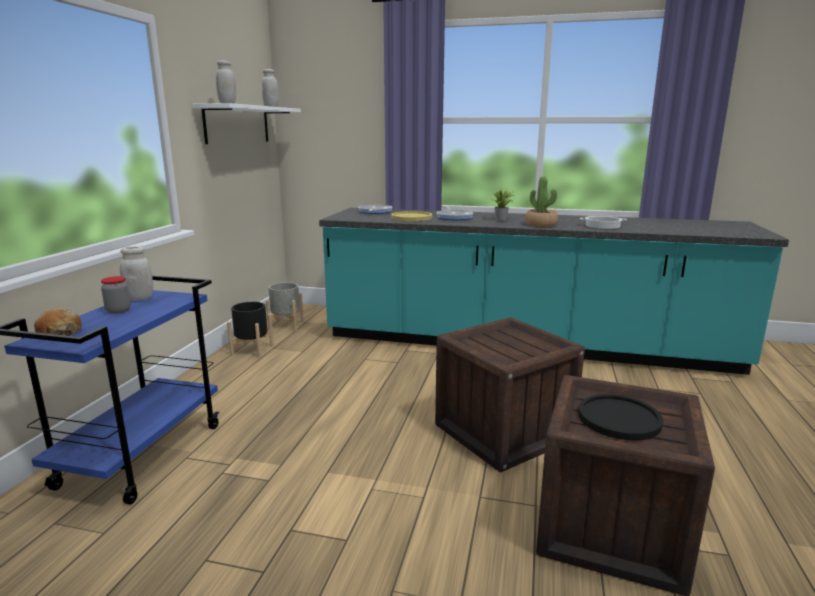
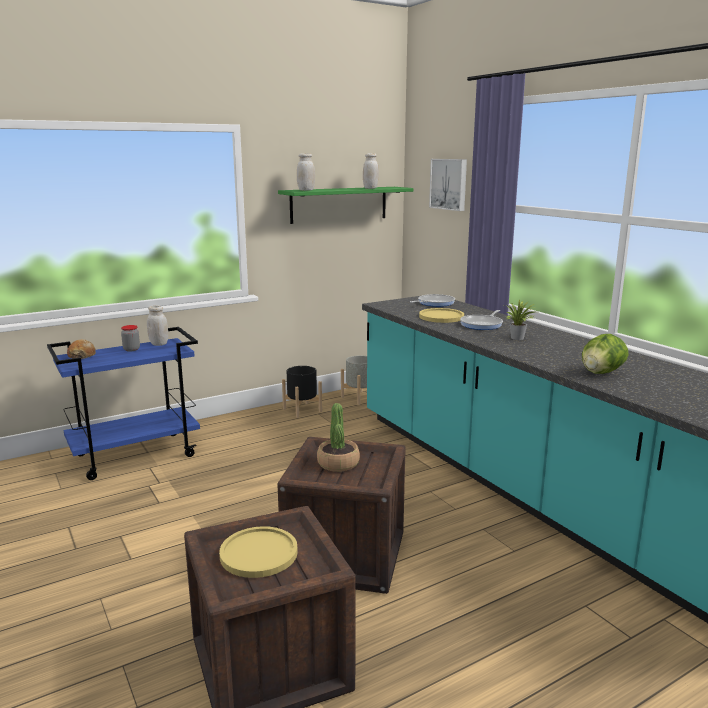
camera: 45 degrees right, 0 degrees up
(237, 124) = (339, 204): white shelf -> green shelf
(343, 103) = (449, 184): none -> picture
(541, 224) = (535, 354): potted plant -> potted plant (338, 463)
(602, 226) = (601, 373): cooking pot -> lettuce
(619, 418) = (258, 553): black plate -> yellow plate

